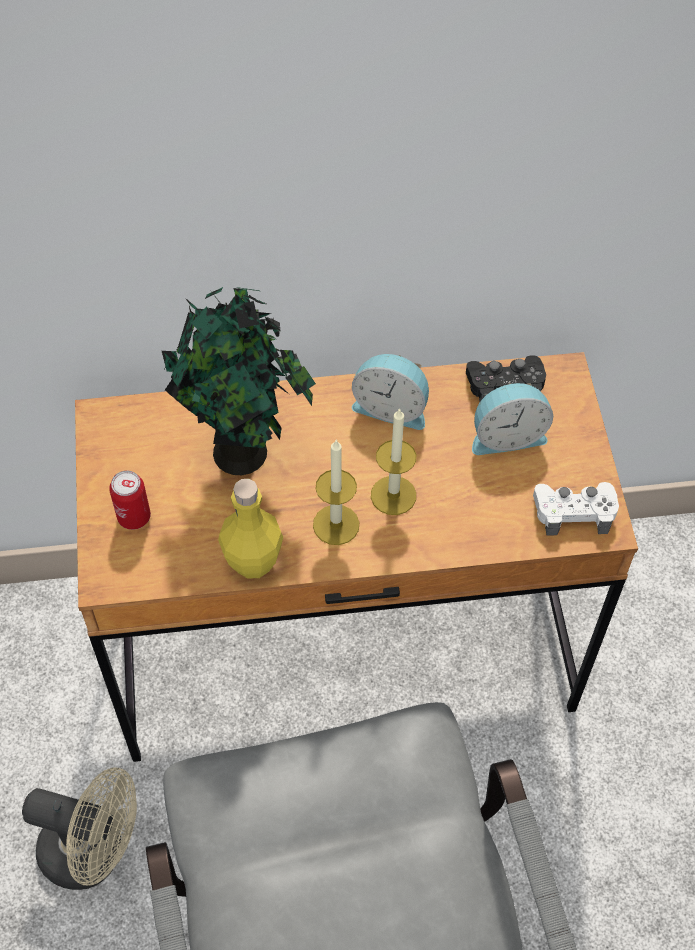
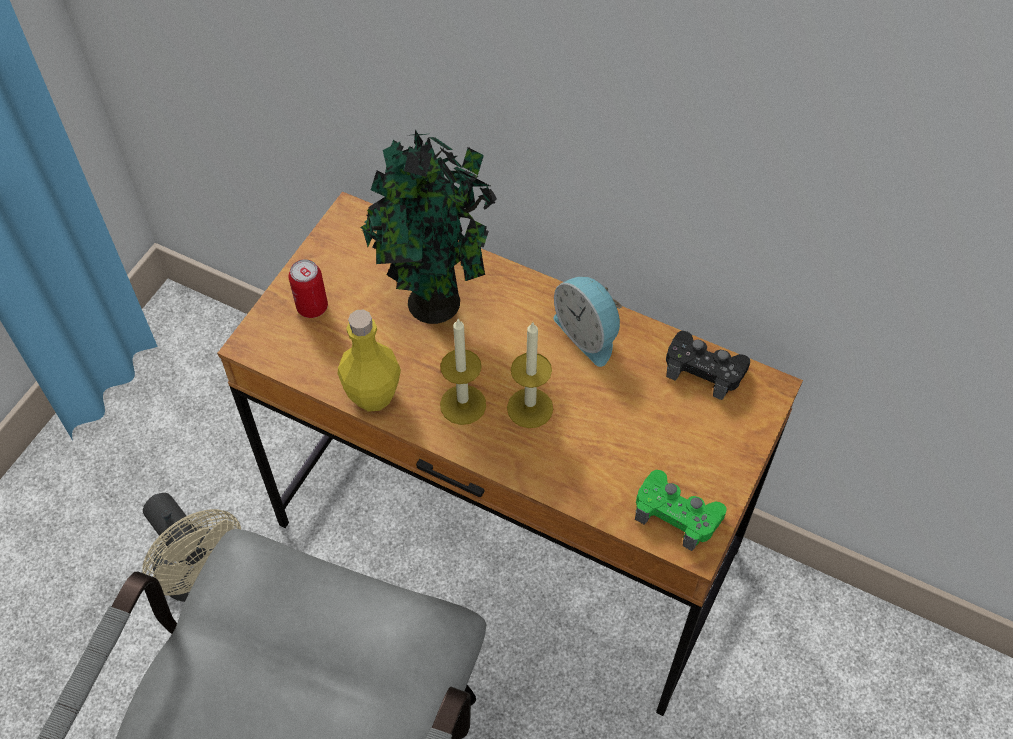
camera: 35 degrees right, 0 degrees up
(506, 435) = (670, 413): alarm clock -> none
(574, 512) = (677, 514): white game controller -> green game controller

